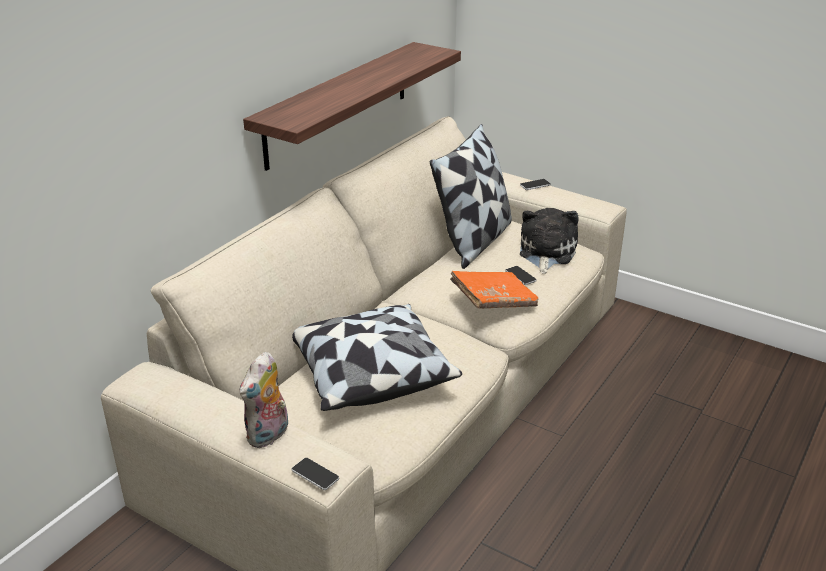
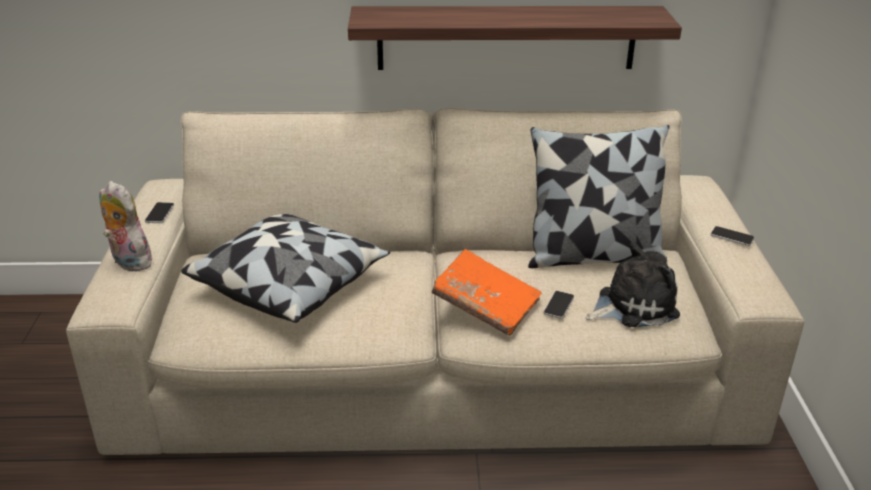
camera: 55 degrees right, 0 degrees up
(269, 436) = (128, 262): plush toy -> plush toy turned 45 degrees clockwise
(315, 474) = (92, 302): phone -> phone (159, 213)

